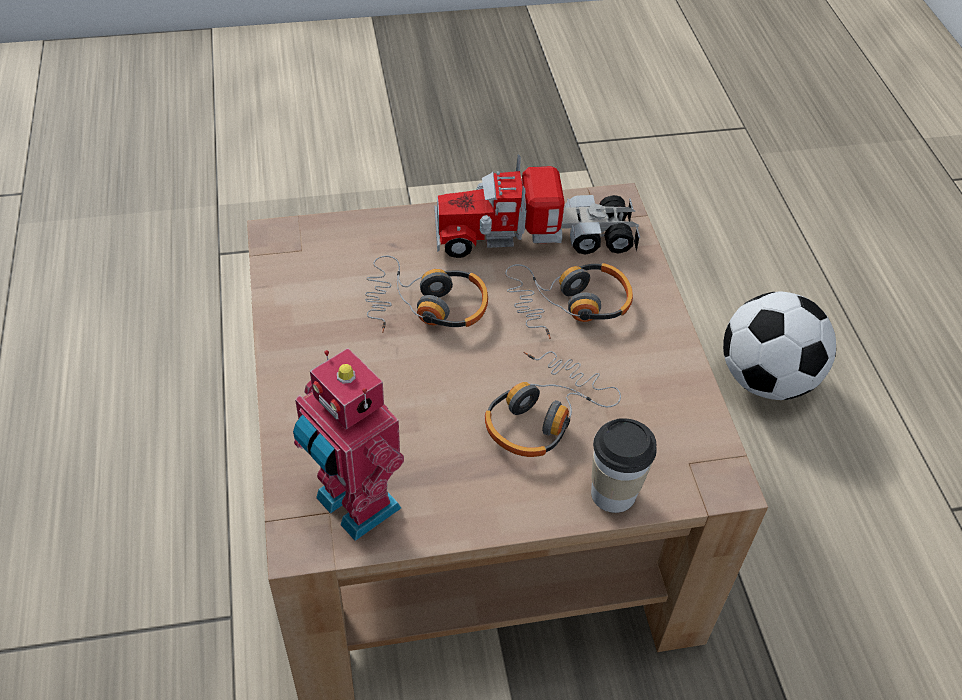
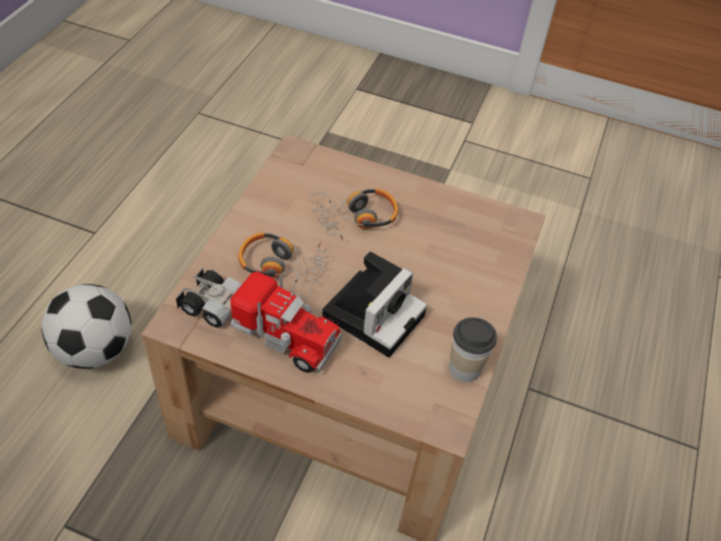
camera: 150 degrees left, 0 degrees up
(353, 506) = (487, 224): toy robot -> none
(426, 306) = (374, 312): headphones -> camera
(613, 493) = (352, 170): cup -> cup (464, 369)

